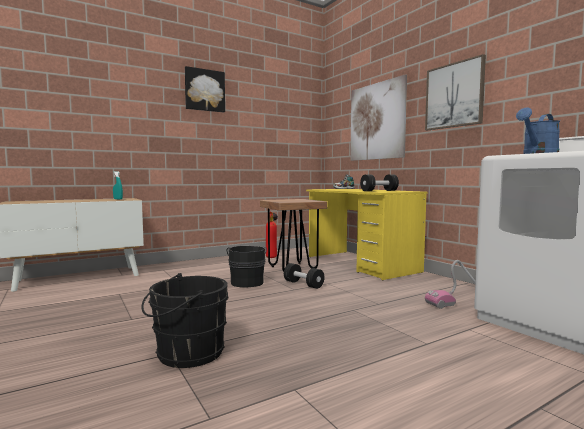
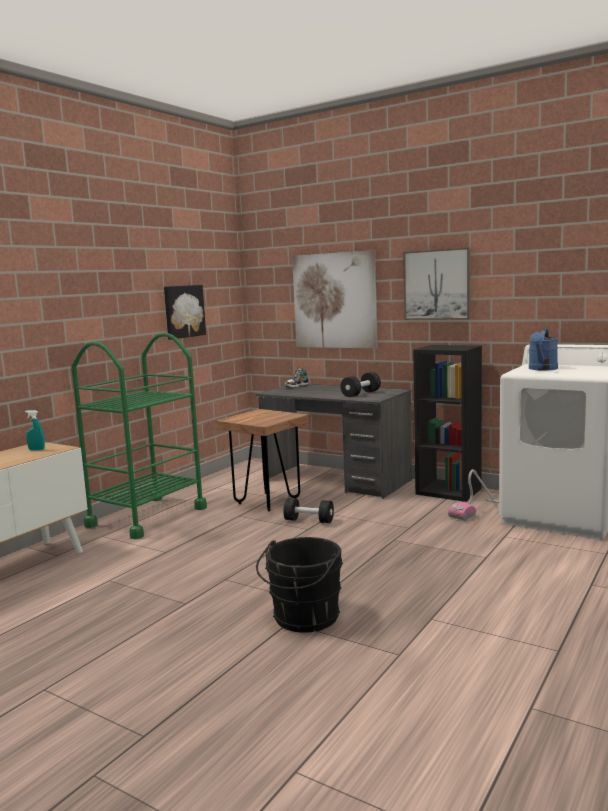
camera: 25 degrees left, 5 degrees up
(204, 90) = (109, 268): picture -> picture (183, 311)
(205, 264) = (147, 517): none -> green cart
(247, 282) = (242, 531): black bucket -> none
(272, 257) = (217, 489): fire extinguisher -> none
(361, 264) = (336, 480): yellow desk -> grey desk
(449, 284) = (449, 491): none -> black bookcase

